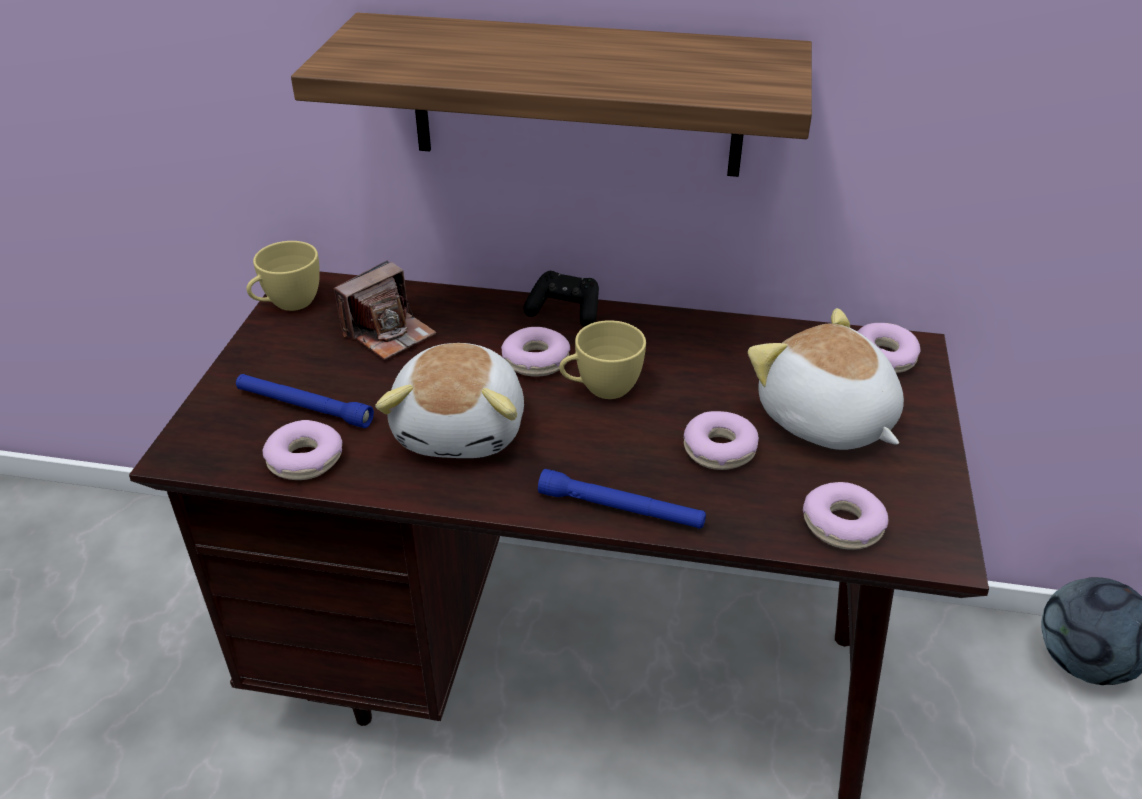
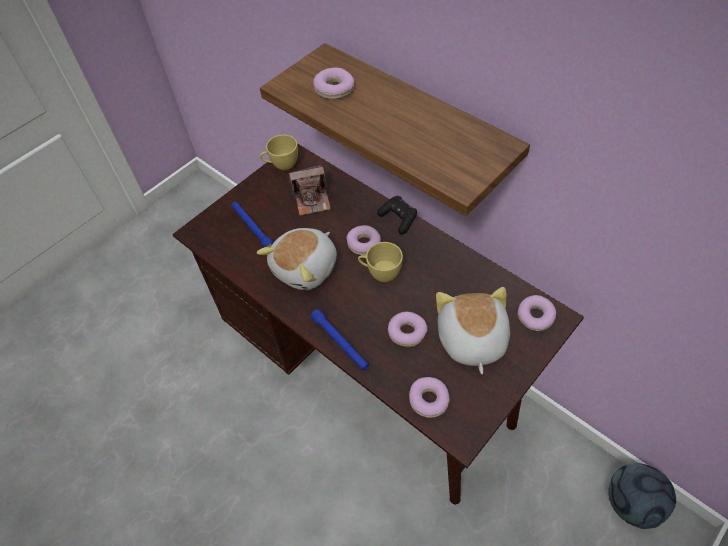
camera: 35 degrees right, 15 degrees up
(305, 460) = (236, 256): donut -> donut (334, 89)

